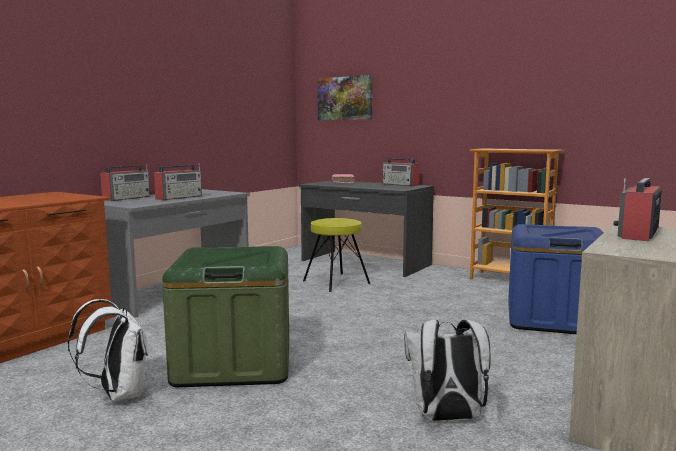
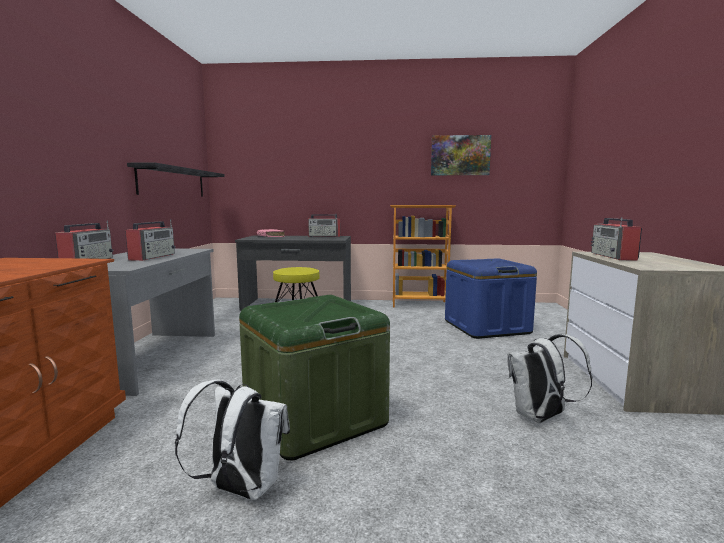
camera: 30 degrees left, 0 degrees up
(243, 124) = (173, 182): none -> black shelf
(345, 98) = (262, 162): picture -> picture (460, 155)

